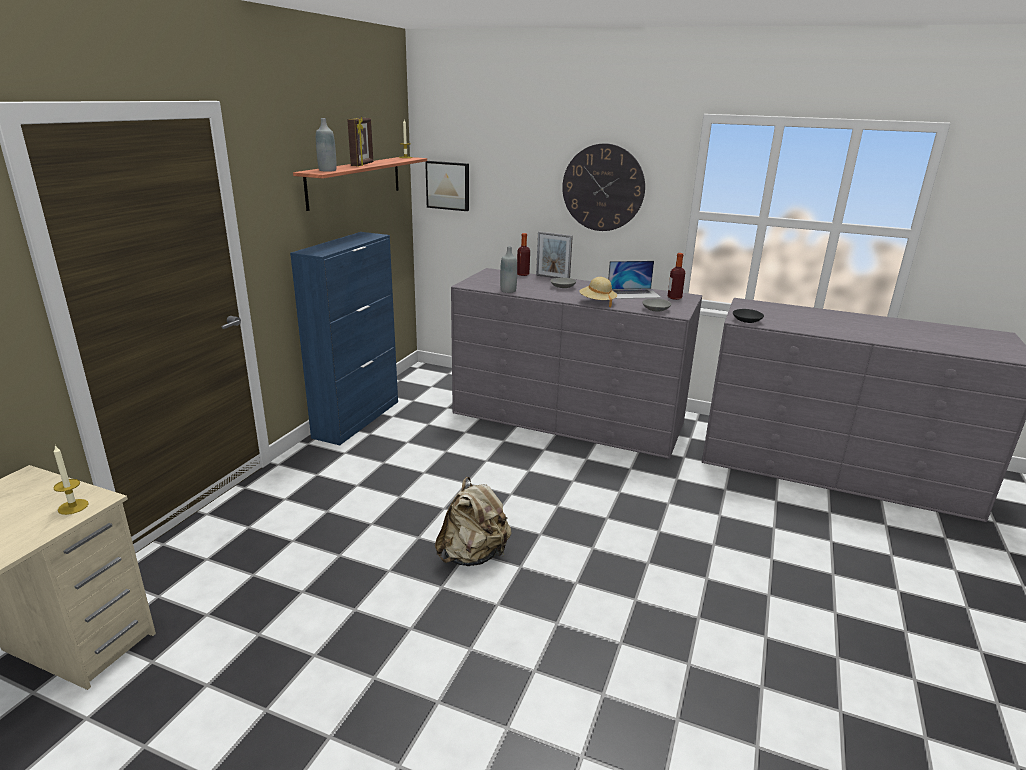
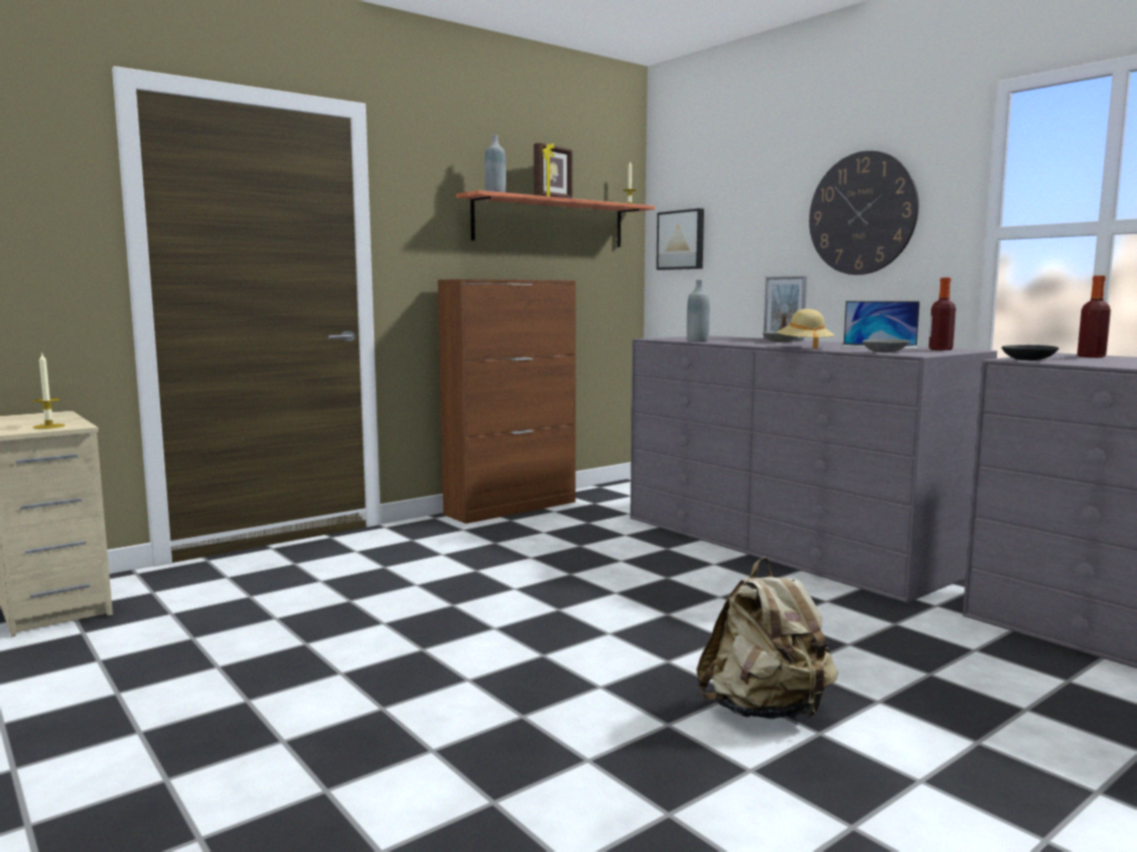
camera: 30 degrees right, 15 degrees down
(357, 419) = (512, 508): blue cabinet -> brown cabinet
(473, 556) = (496, 633): beige backpack -> beige backpack (765, 711)
(523, 274) = (746, 337): bottle -> bottle (1091, 356)

